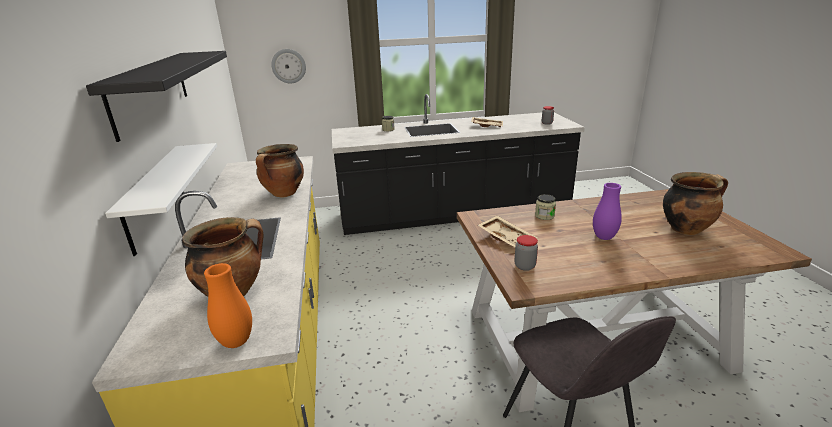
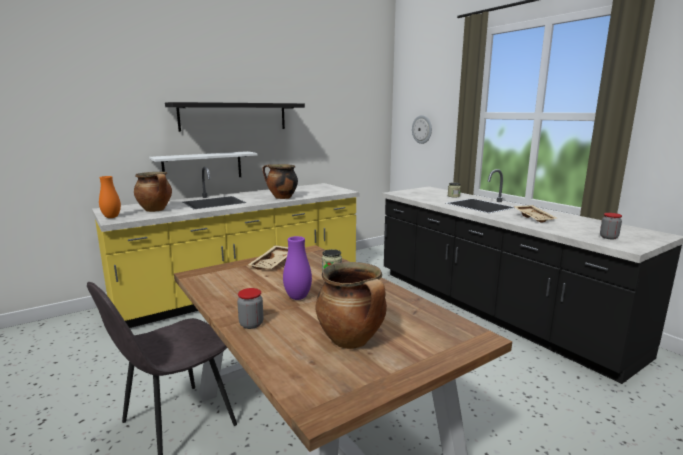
camera: 65 degrees right, 10 degrees down
(525, 266) = (226, 272): jar -> jar (251, 324)

